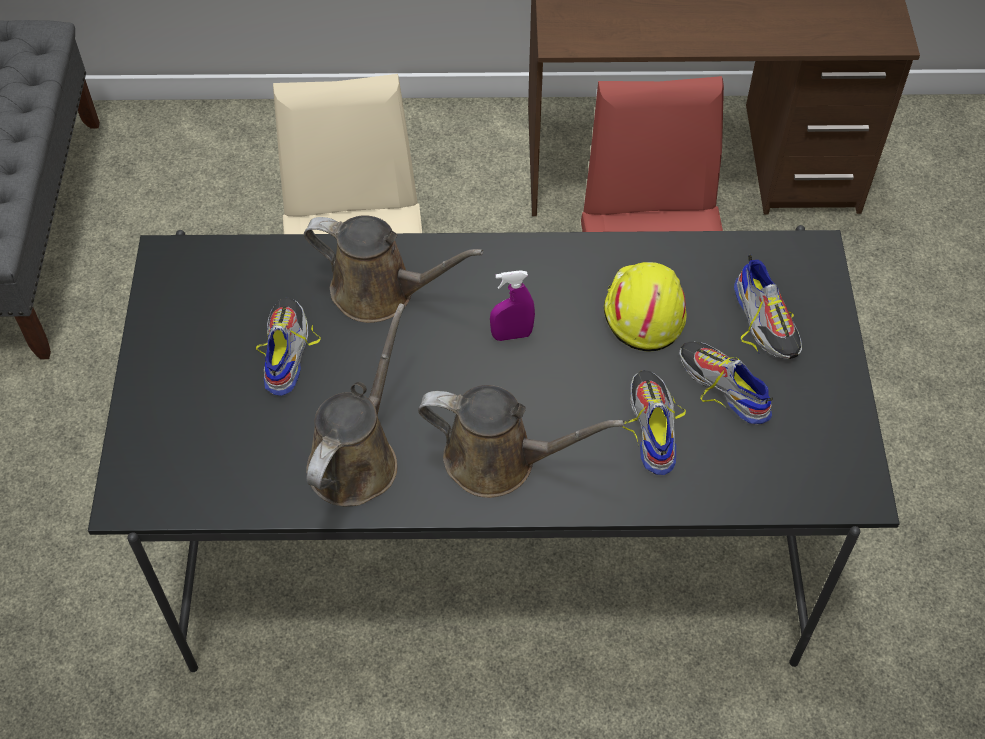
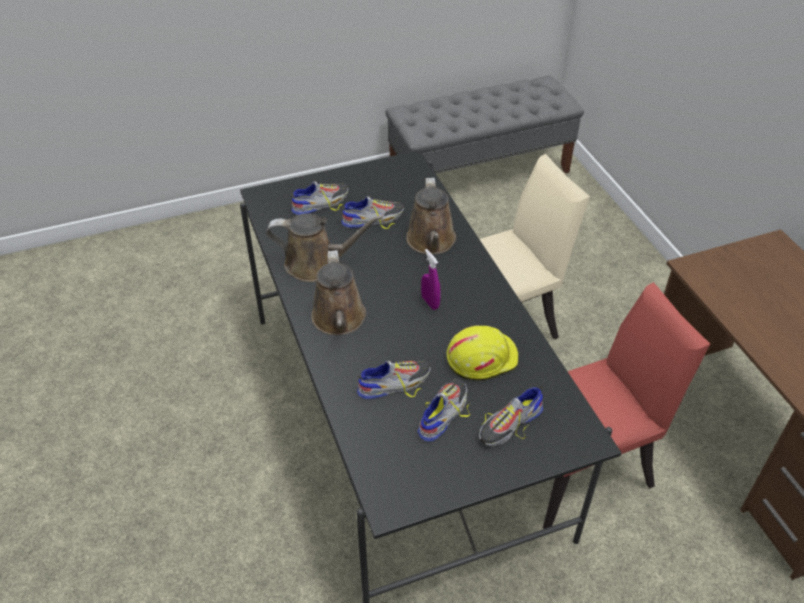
camera: 70 degrees right, 10 degrees down
(202, 412) = (321, 203): none -> shoe

